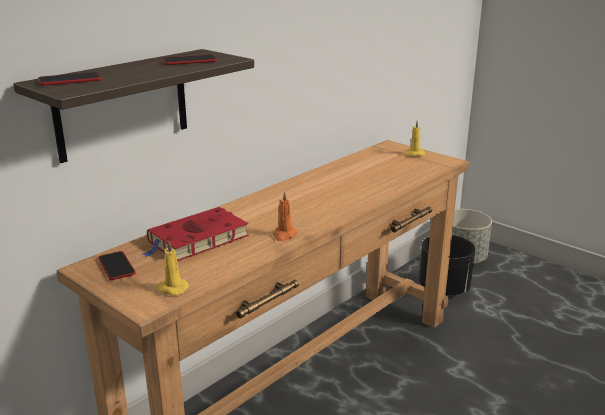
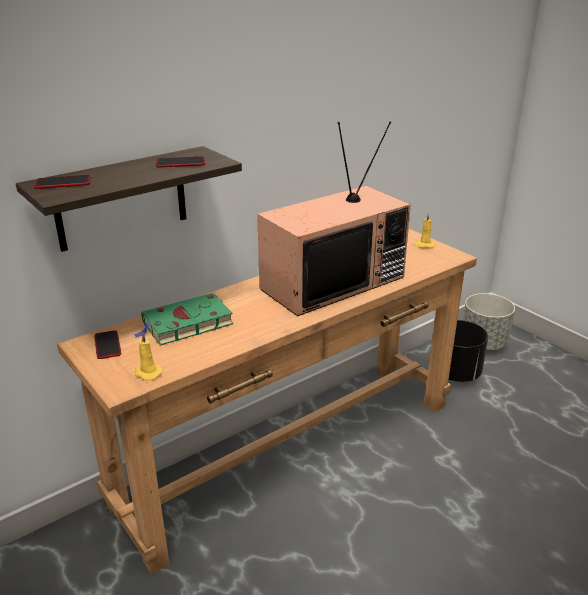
camera: 10 degrees right, 5 degrees up
(196, 240) = (185, 324): red book -> green book
(284, 235) = (266, 326): orange candle -> none
(336, 190) = (332, 281): none -> television

